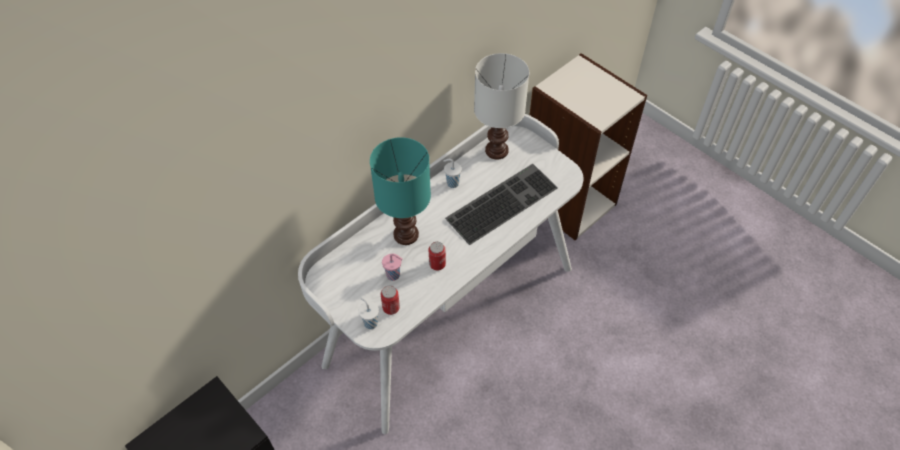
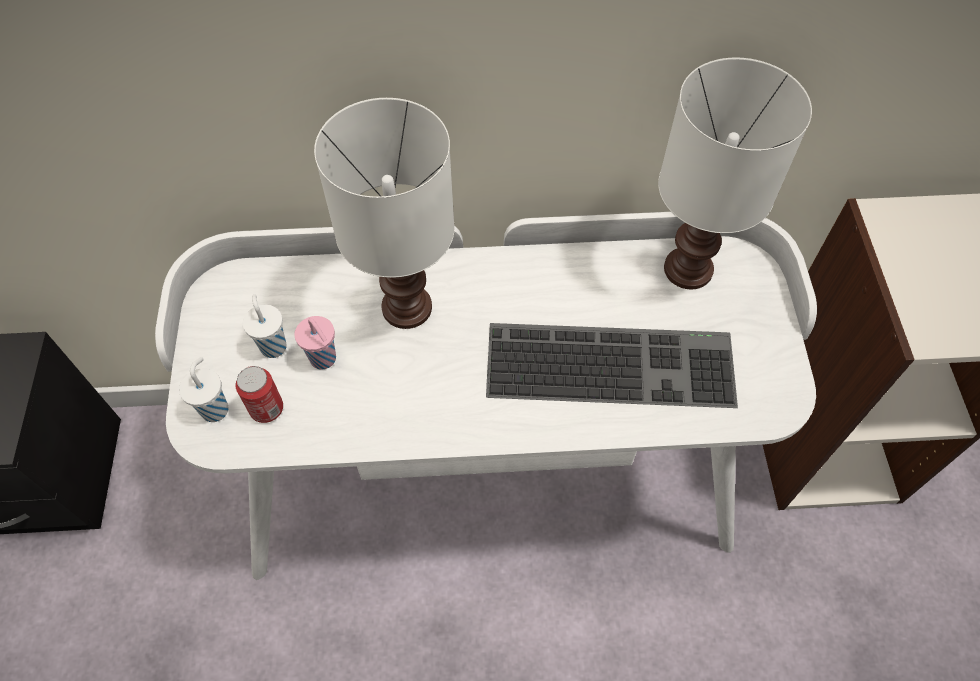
camera: 40 degrees right, 5 degrees up
(406, 234) = (408, 306): turquoise table lamp -> white table lamp
(437, 264) = (404, 391): can -> none
(452, 183) = (560, 274): white cup -> white cup (273, 345)

